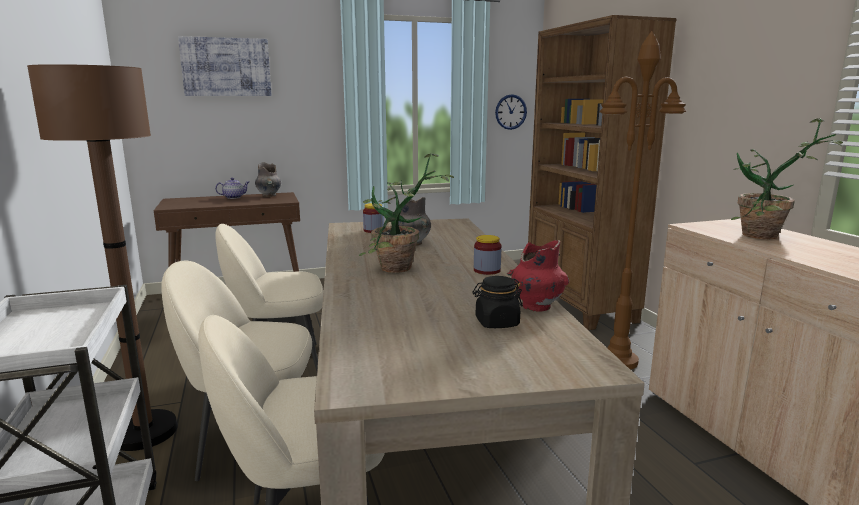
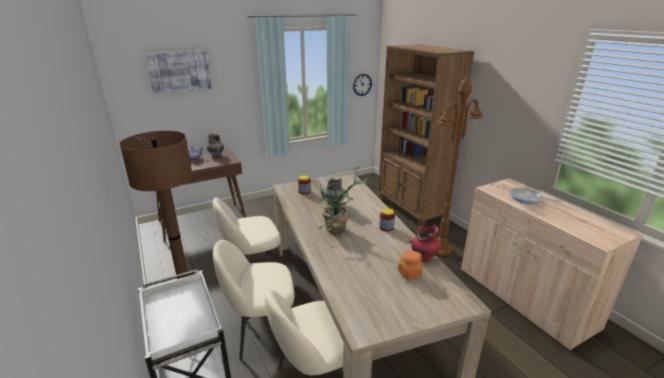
camera: 10 degrees left, 10 degrees up
(496, 323) = (409, 273): black jar -> orange jar
(767, 237) = (527, 198): potted plant -> frying pan

